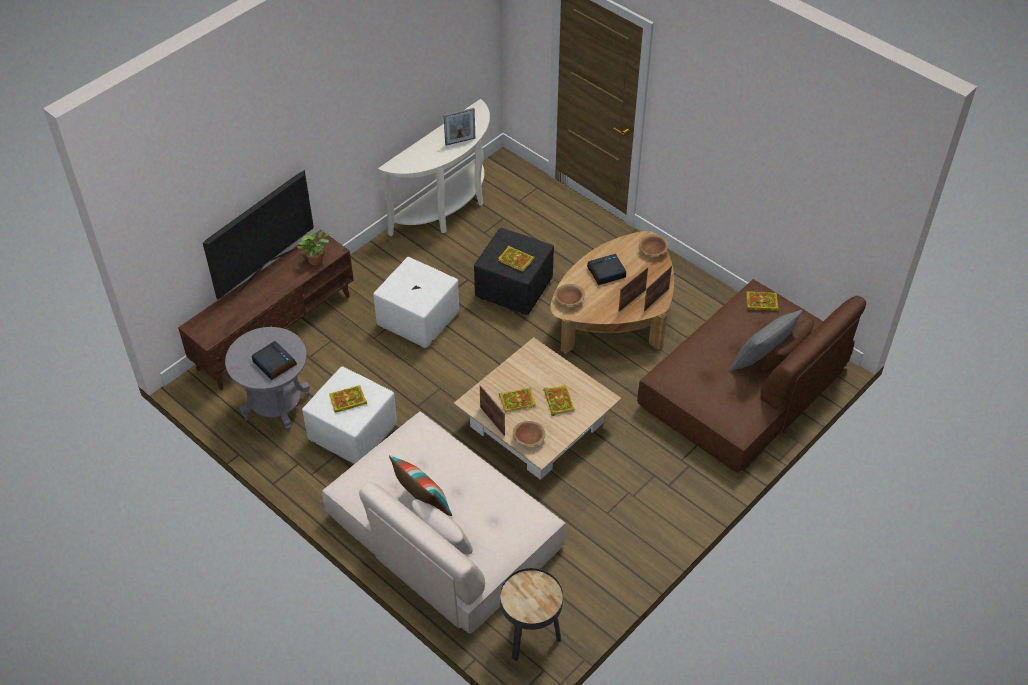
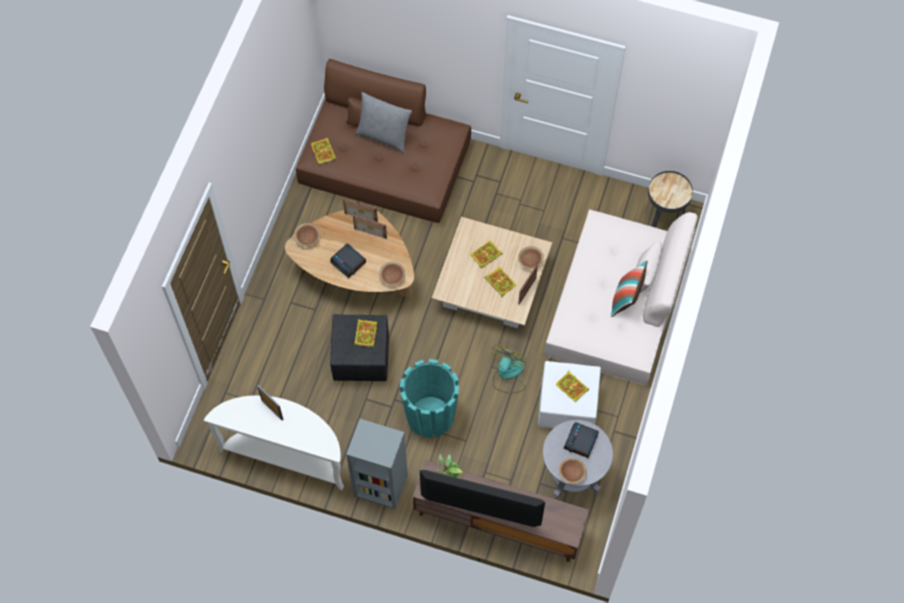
camera: 115 degrees left, 15 degrees up
(248, 343) = (572, 473): none -> brown bowl
(373, 260) = (380, 486): none -> grey bookcase
(418, 320) = (430, 415): white ottoman -> turquoise planter
(421, 398) = (507, 375): none -> fan

